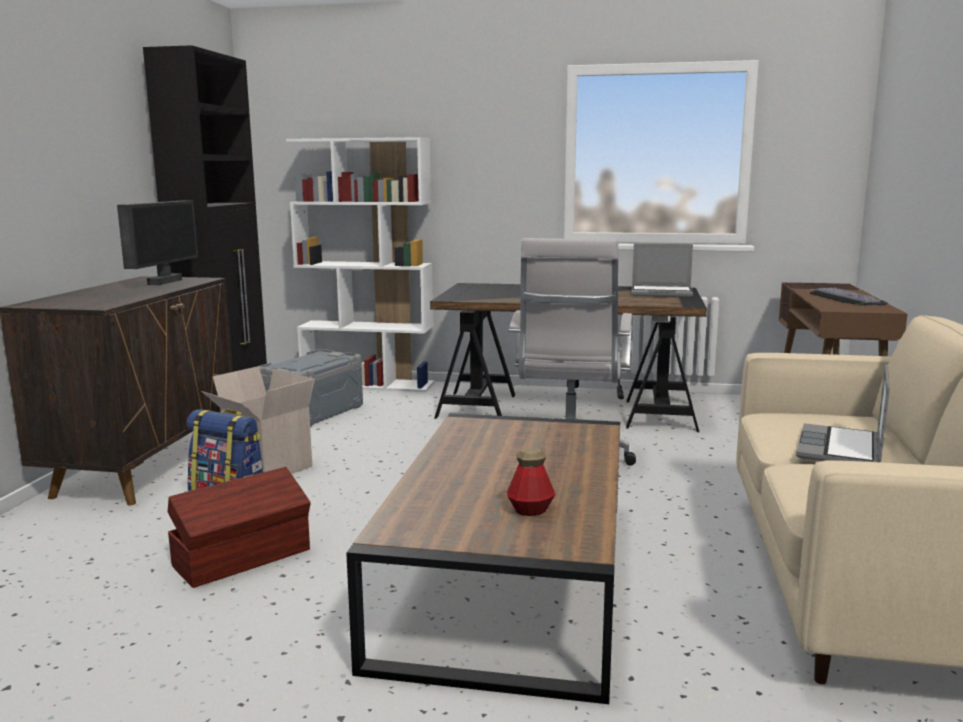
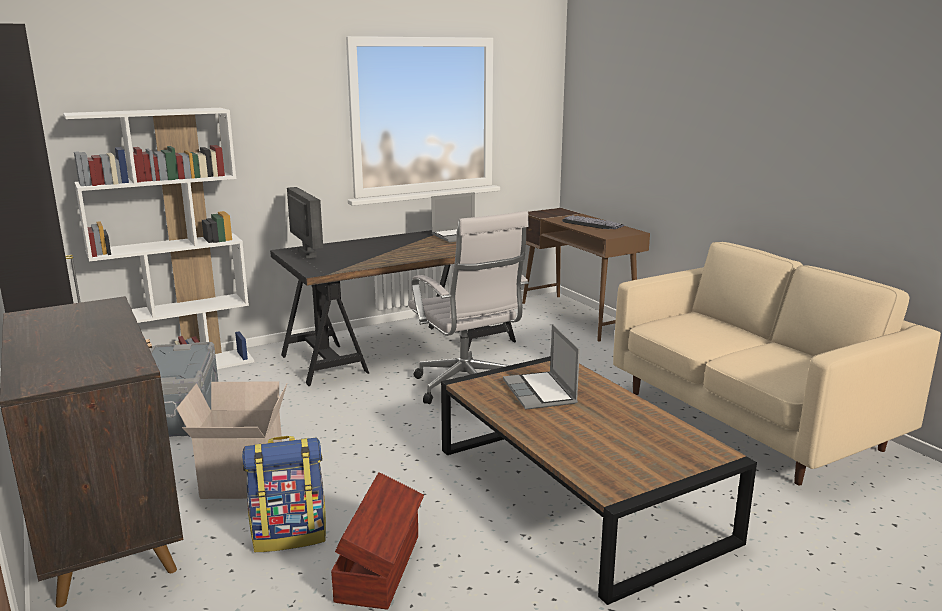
camera: 40 degrees left, 5 degrees up
(163, 282) = (75, 317): monitor -> monitor (305, 254)
(530, 510) = (646, 439): bottle -> none
(841, 449) = (724, 340): laptop -> laptop (540, 392)

